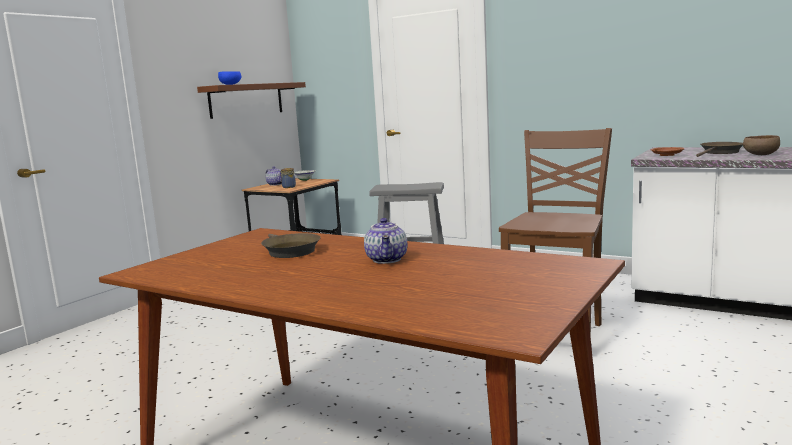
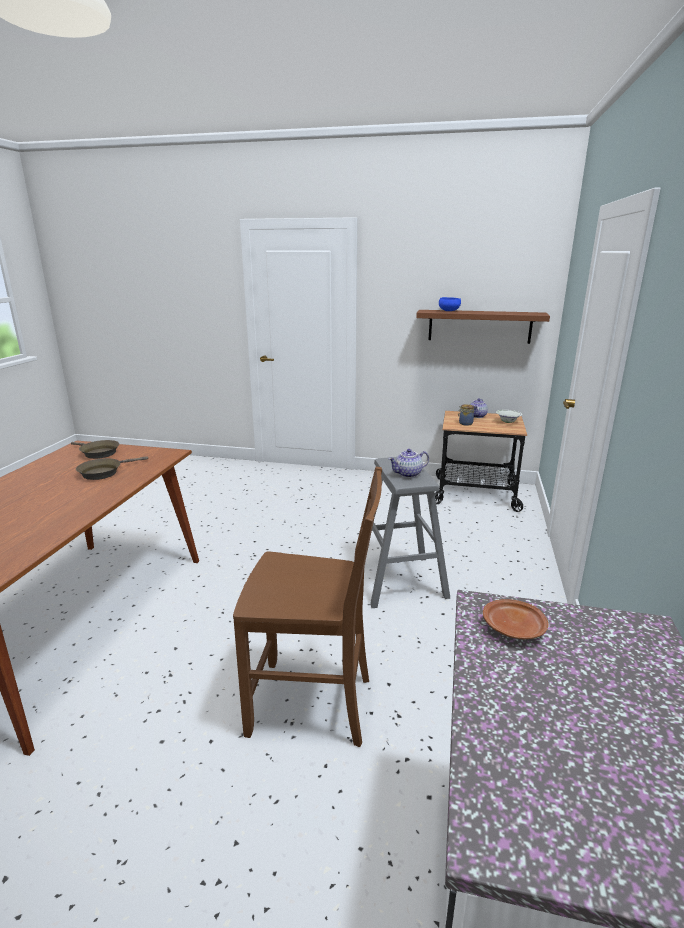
camera: 70 degrees right, 10 degrees up
(387, 259) = (52, 507): teapot -> teapot (408, 474)
(720, 152) = (581, 705): brown frying pan -> brown frying pan (98, 453)
(760, 155) = (548, 770): brown bowl -> none

